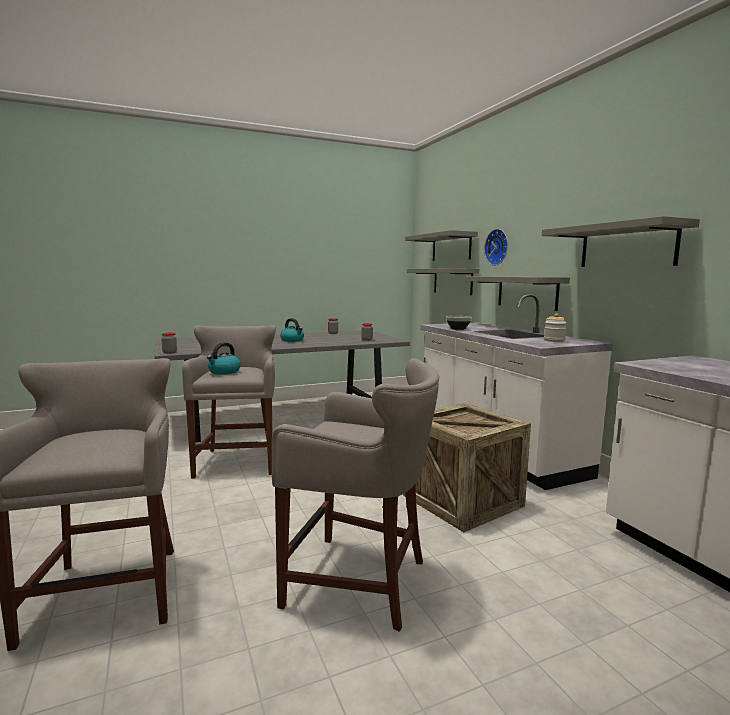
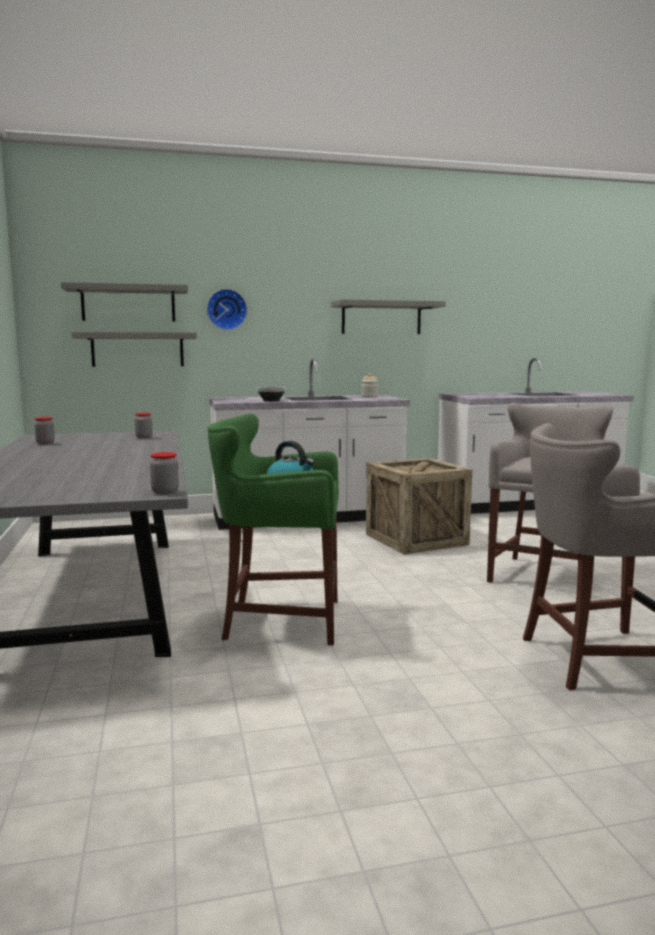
camera: 80 degrees left, 0 degrees up
(238, 460) = (278, 620): grey stool -> green stool
(292, 340) = (102, 454): kettle -> none
(527, 292) = (277, 358): grey shelf -> none

